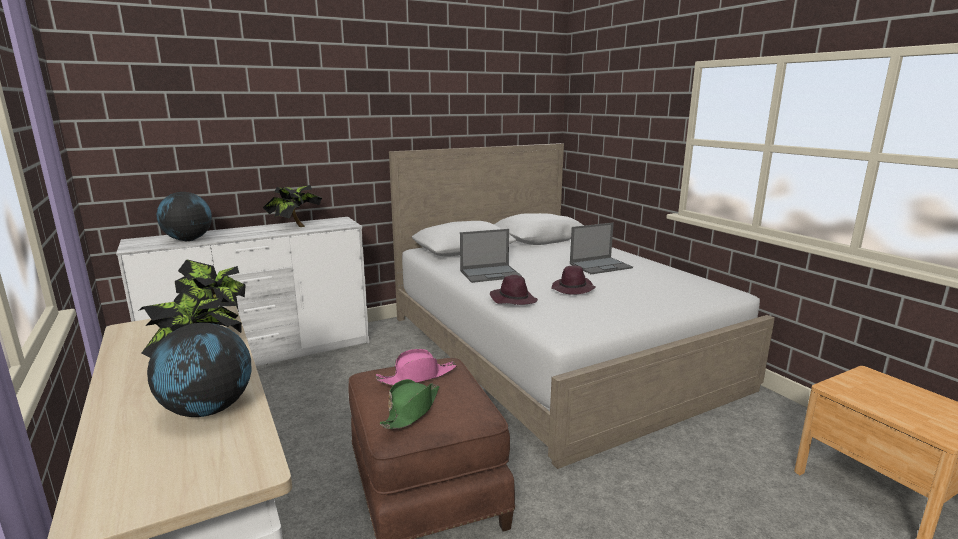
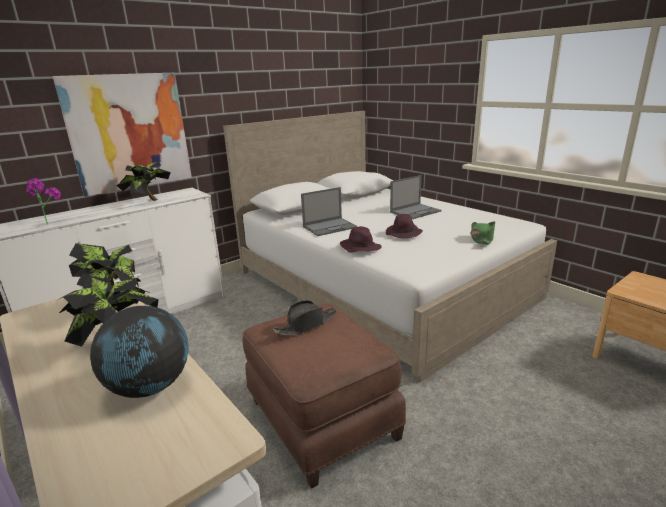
camera: 10 degrees left, 5 degrees up
(188, 240) = (50, 222): globe -> potted plant
(285, 152) = (129, 132): none -> picture
(411, 410) = (316, 355): green hat -> green hat (482, 238)
(417, 376) = (306, 324): pink hat -> black hat

